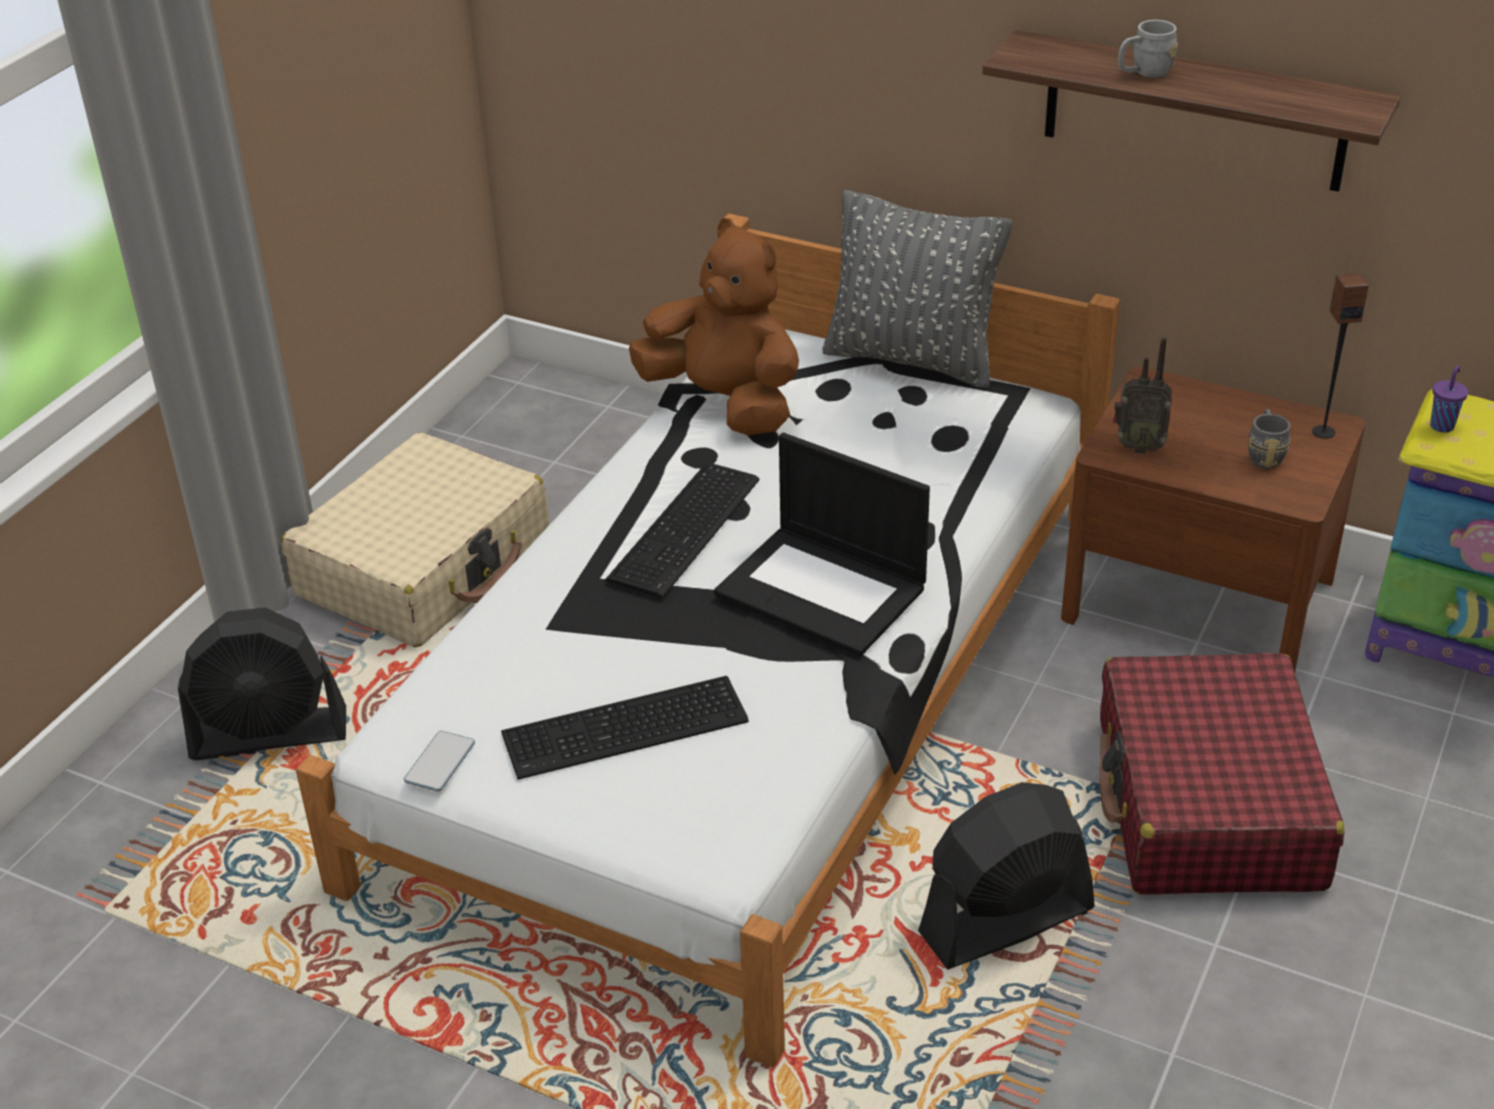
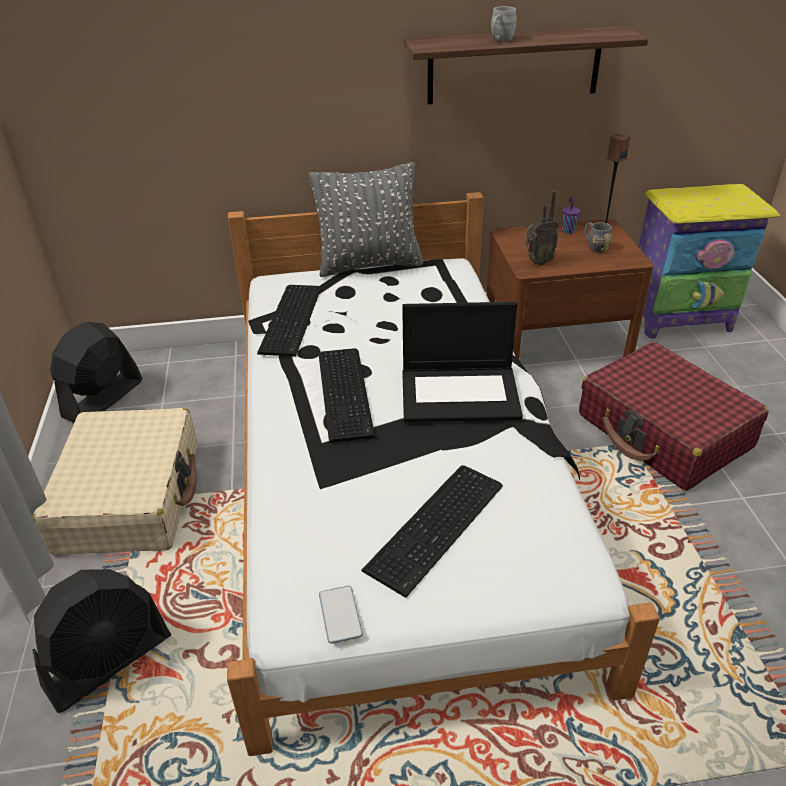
camera: 35 degrees left, 0 degrees up
(725, 403) = (293, 318): brown plush toy -> keyboard
(1005, 921) = (647, 538): black fan -> black fan (103, 399)
(1442, 425) = (674, 202): purple cup -> purple cup (568, 230)

